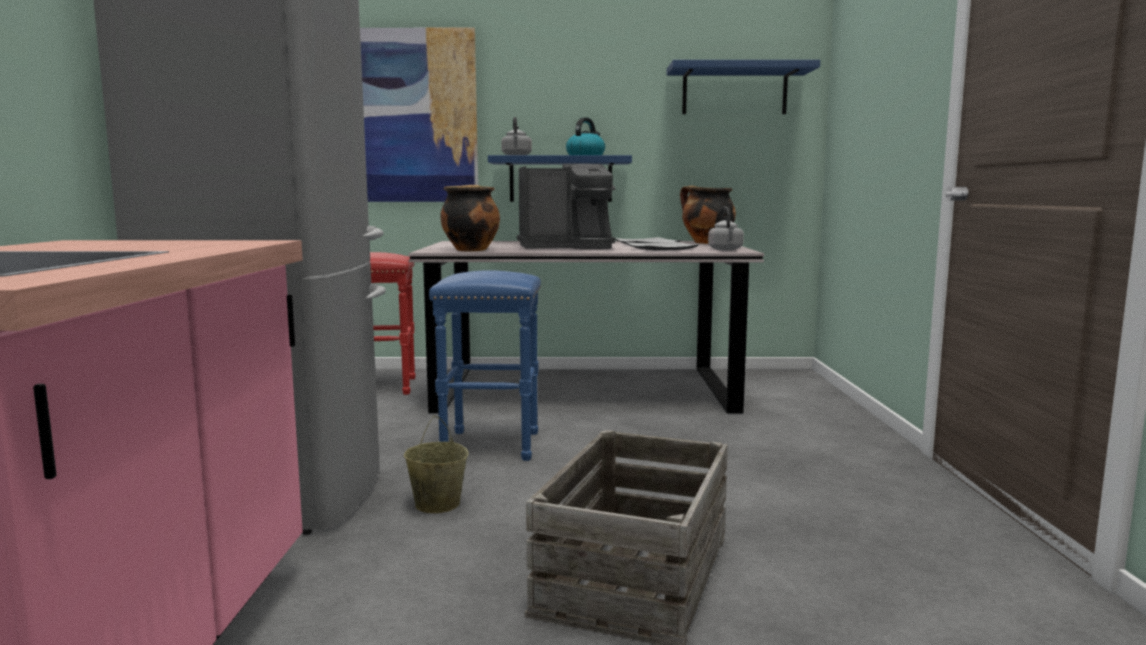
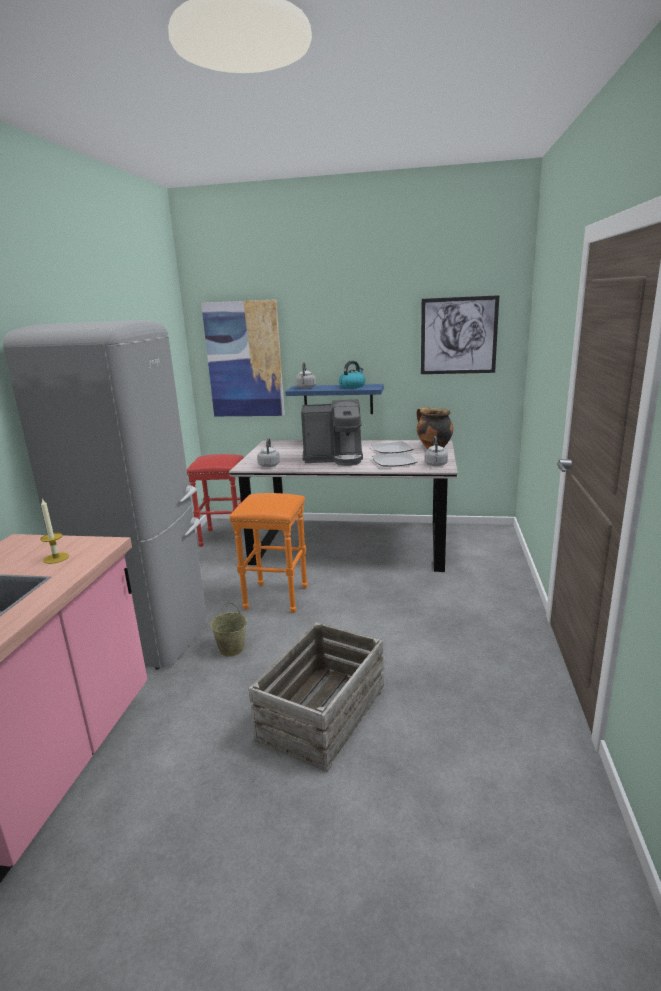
camera: 10 degrees right, 10 degrees up
(167, 245) = (56, 558): none -> candle
(470, 250) = (269, 465): cooking pot -> grey kettle
(488, 446) = (274, 598): blue stool -> orange stool
(734, 91) = (458, 336): blue shelf -> picture

